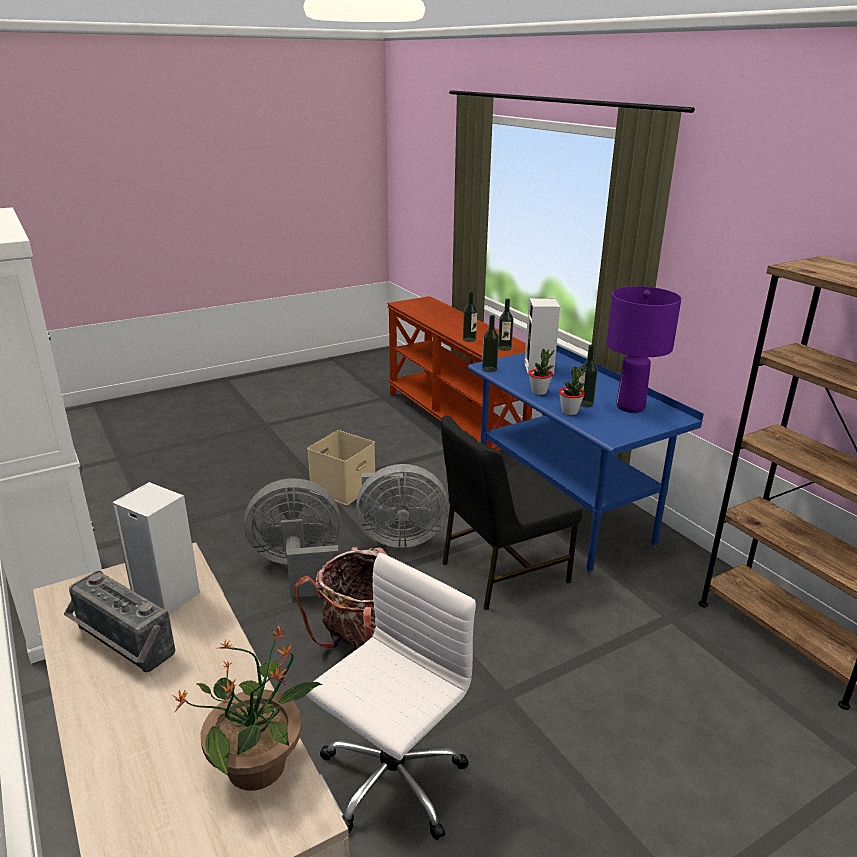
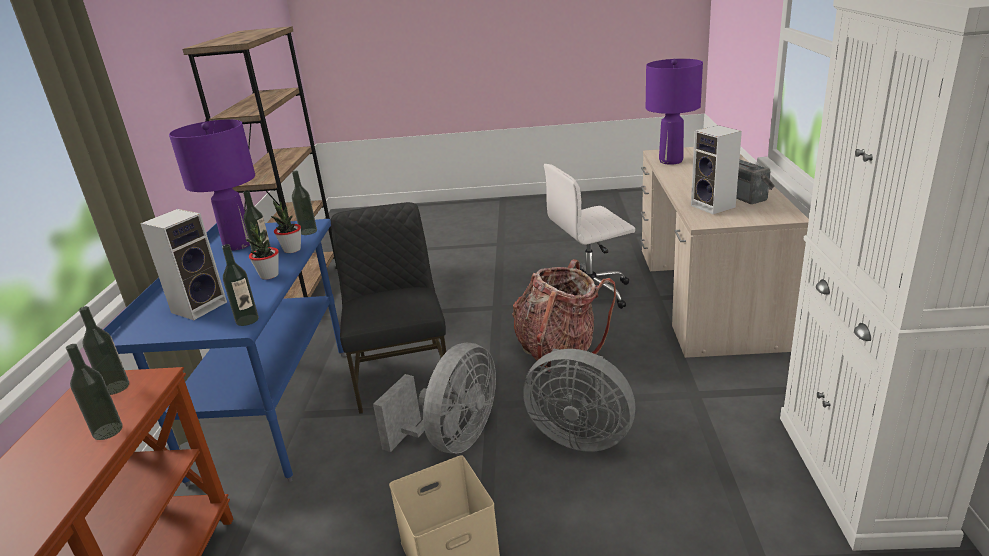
camera: 145 degrees left, 0 degrees up
(259, 765) = (671, 161): potted plant -> purple table lamp
(398, 537) = (453, 439): grey fan -> grey fan turned 90 degrees clockwise
(502, 571) = (403, 375): black chair -> black chair turned 105 degrees counterclockwise
(597, 429) = (308, 231): none -> bottle

